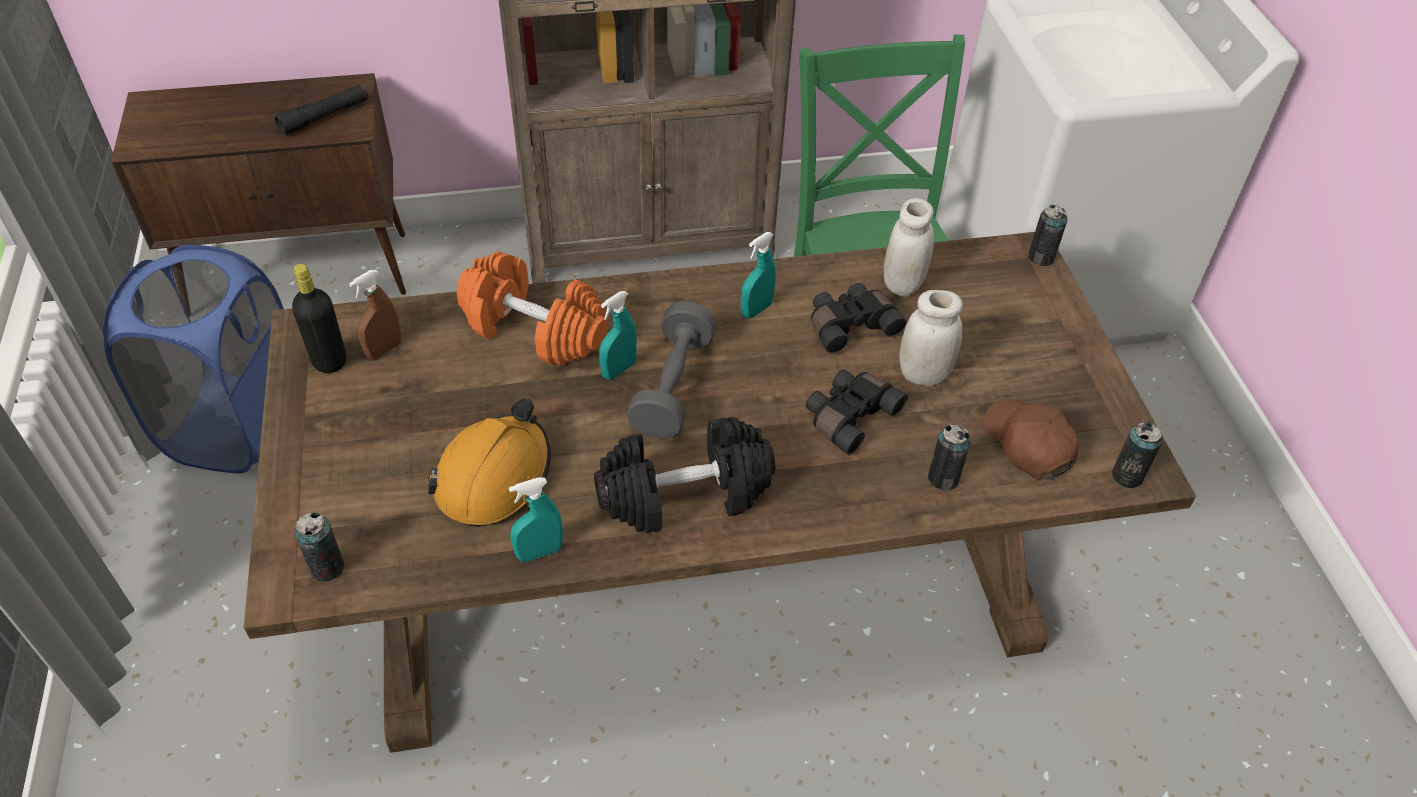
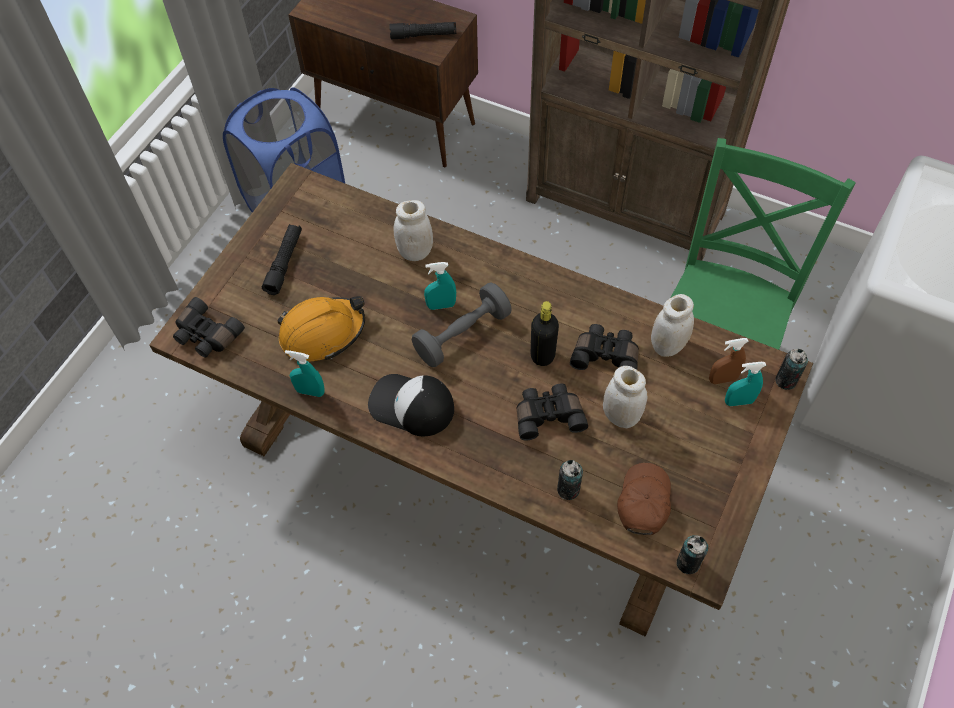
camera: 40 degrees right, 10 degrees up
(327, 568) = (206, 335): can -> black binoculars
(329, 361) = (295, 212): black bottle -> black bottle (542, 355)
(367, 425) = (284, 263): none -> black flashlight
(384, 349) = (327, 220): brown spray bottle -> brown spray bottle (722, 379)
(533, 330) = (415, 252): orange dumbbell -> white jar
(684, 495) = (411, 406): black dumbbell -> cap
(756, 310) = (556, 311): turquoise spray bottle -> turquoise spray bottle (739, 401)

